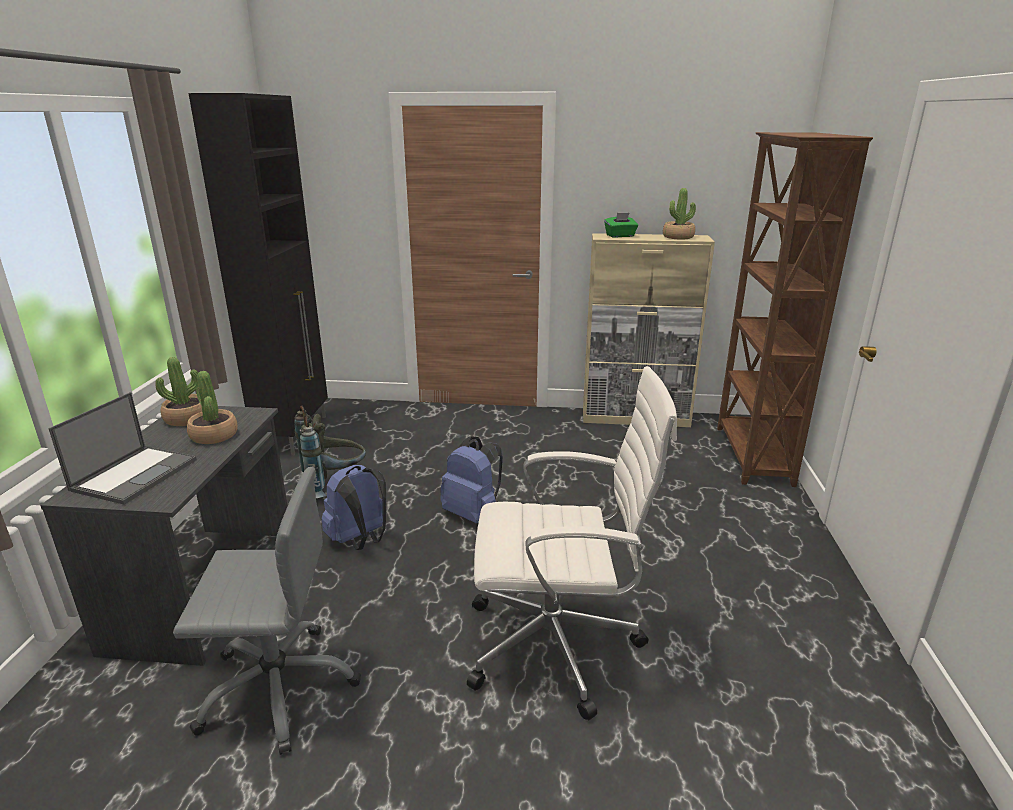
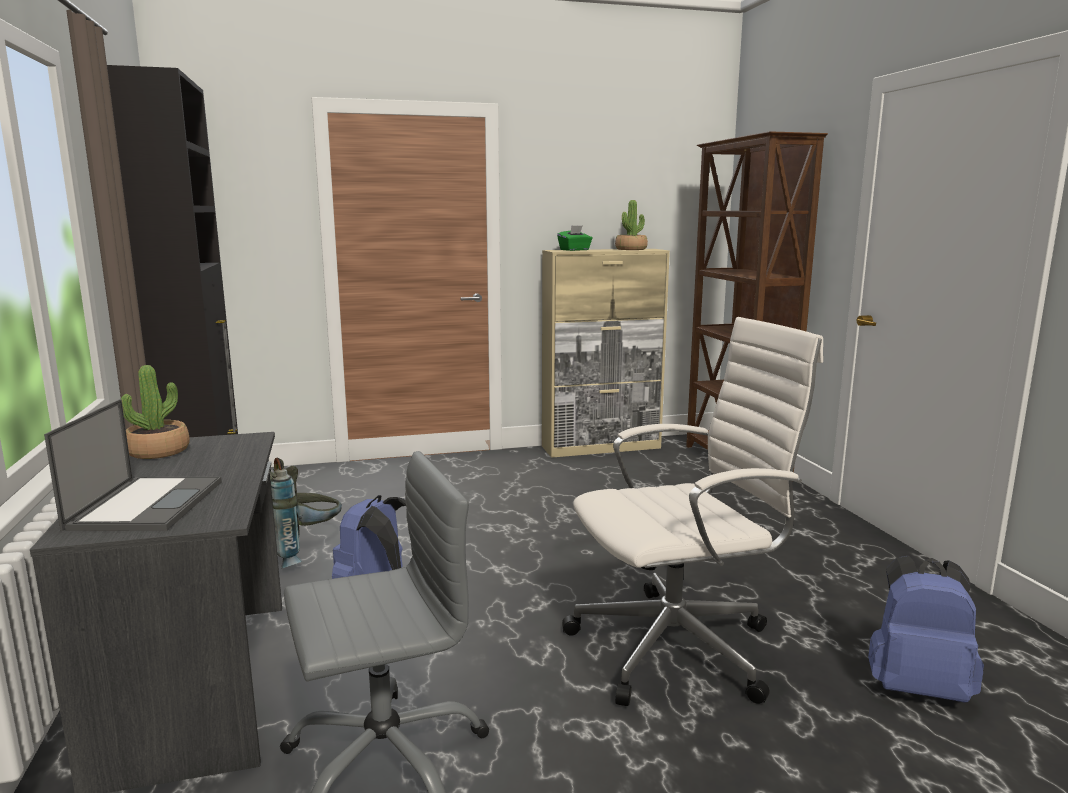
camera: 20 degrees left, 10 degrees down
(214, 435) = (217, 460): potted plant -> none
(473, 514) = (495, 551): blue backpack -> blue backpack (916, 687)

